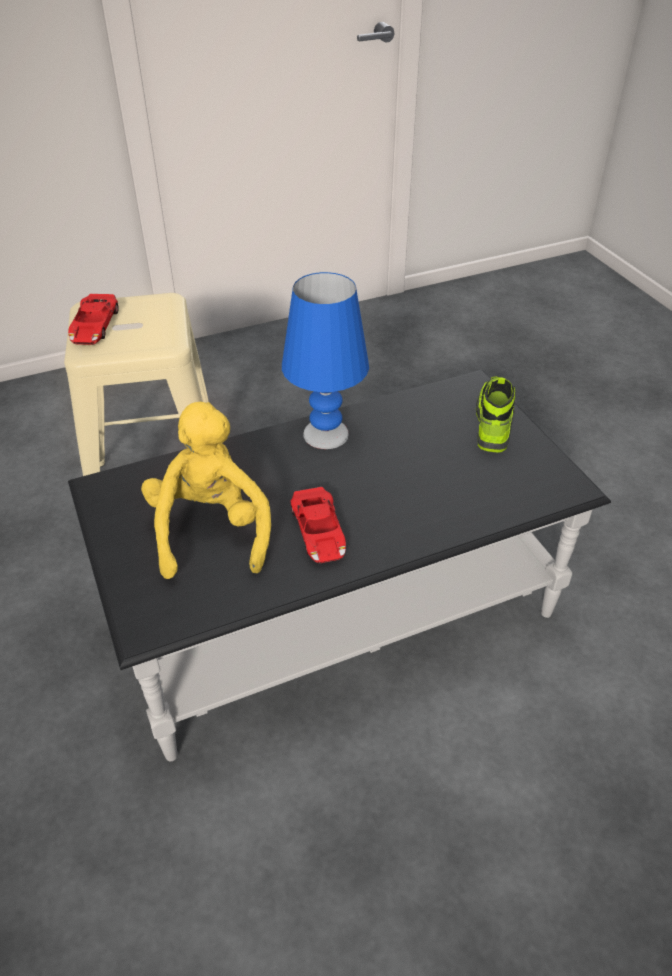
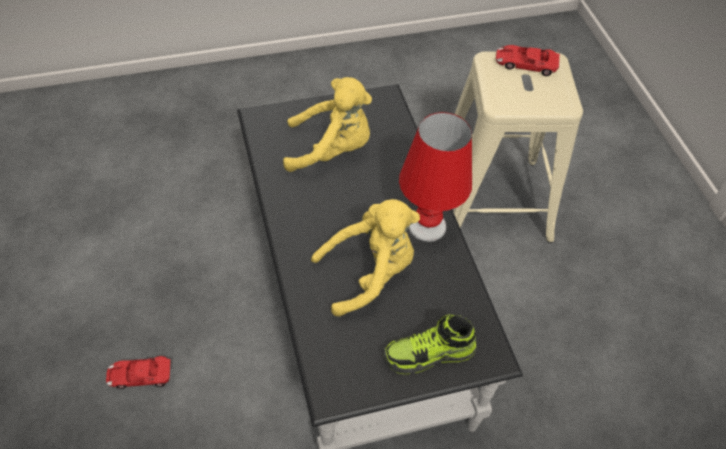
camera: 95 degrees right, 10 degrees up
(319, 532) = (317, 207): red toy car -> red toy car (140, 375)
(325, 434) = (427, 226): blue table lamp -> red table lamp
(409, 474) = (369, 274): none -> yellow plush toy
(492, 423) = (429, 354): shoe -> shoe turned 150 degrees clockwise

